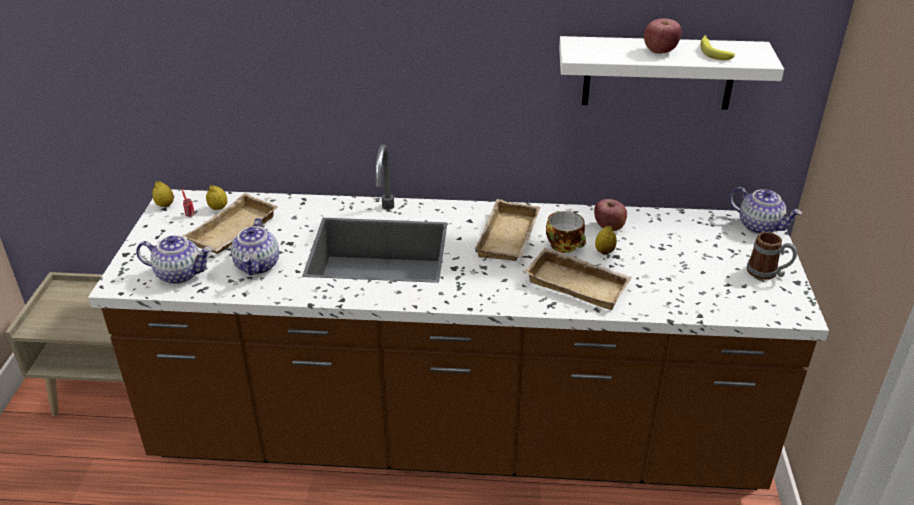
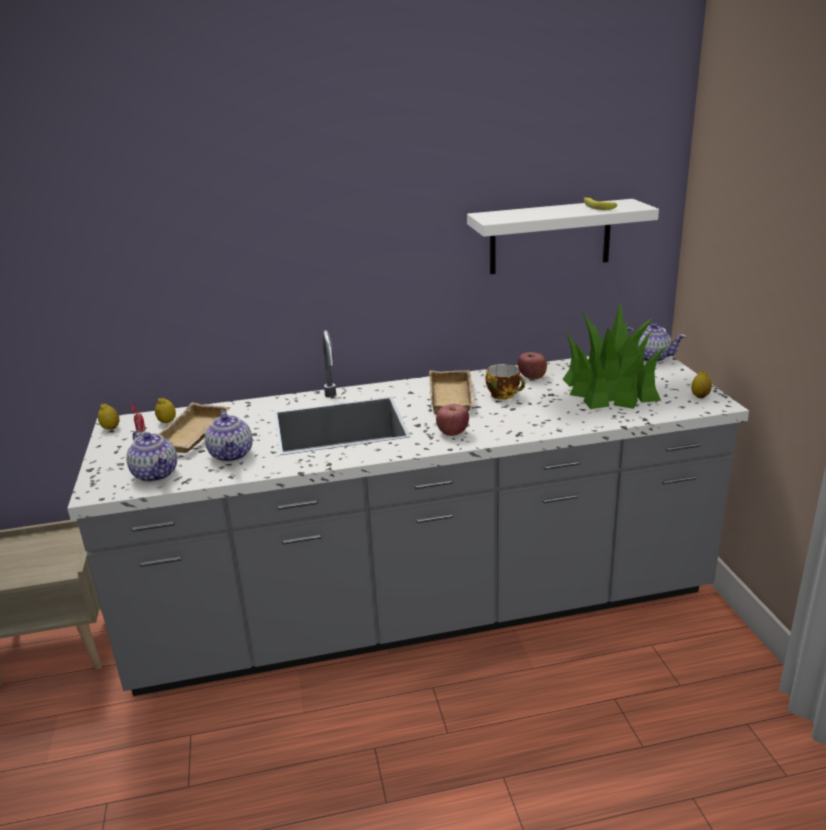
camera: 15 degrees left, 10 degrees down
(180, 274) = (156, 474): teapot -> teapot turned 60 degrees clockwise
(457, 434) = (422, 609): brown counter -> grey counter
(579, 283) = (533, 416): beige tray -> none
(604, 252) = (539, 393): lemon -> lemon (700, 396)
(660, 51) = (555, 211): apple -> apple (452, 432)
(686, 263) = (610, 389): none -> potted plant
(767, 273) = (677, 384): mug -> none

